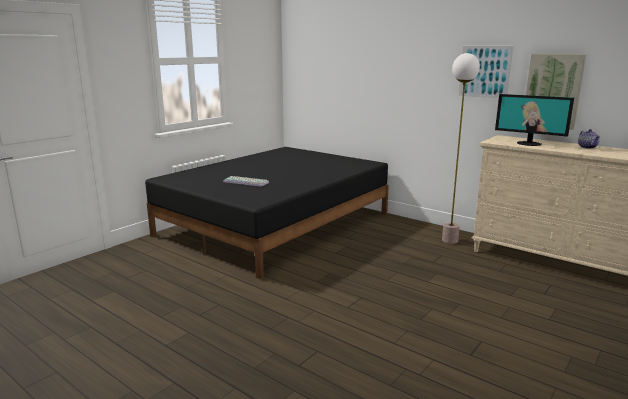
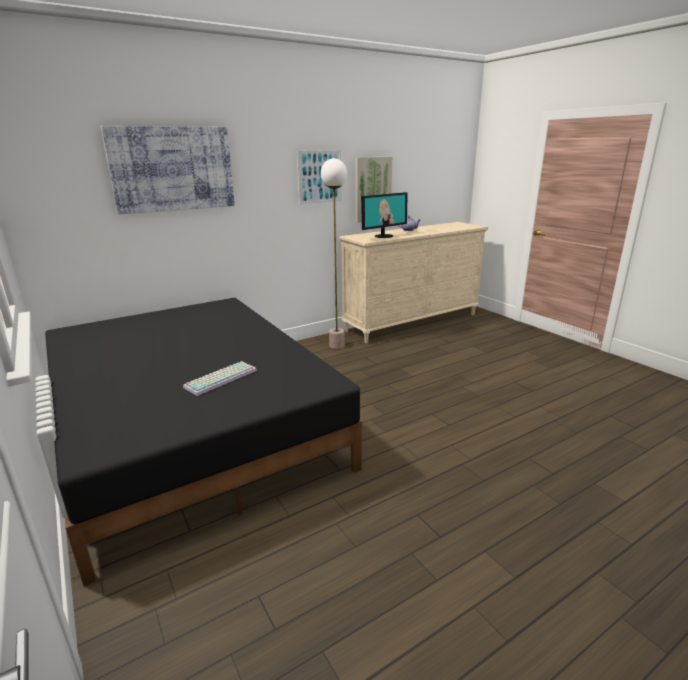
camera: 70 degrees left, 5 degrees up
(364, 57) = (172, 169): none -> picture

